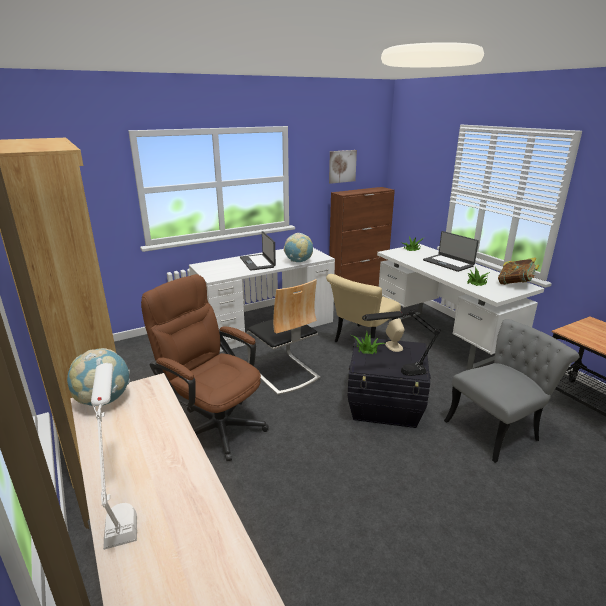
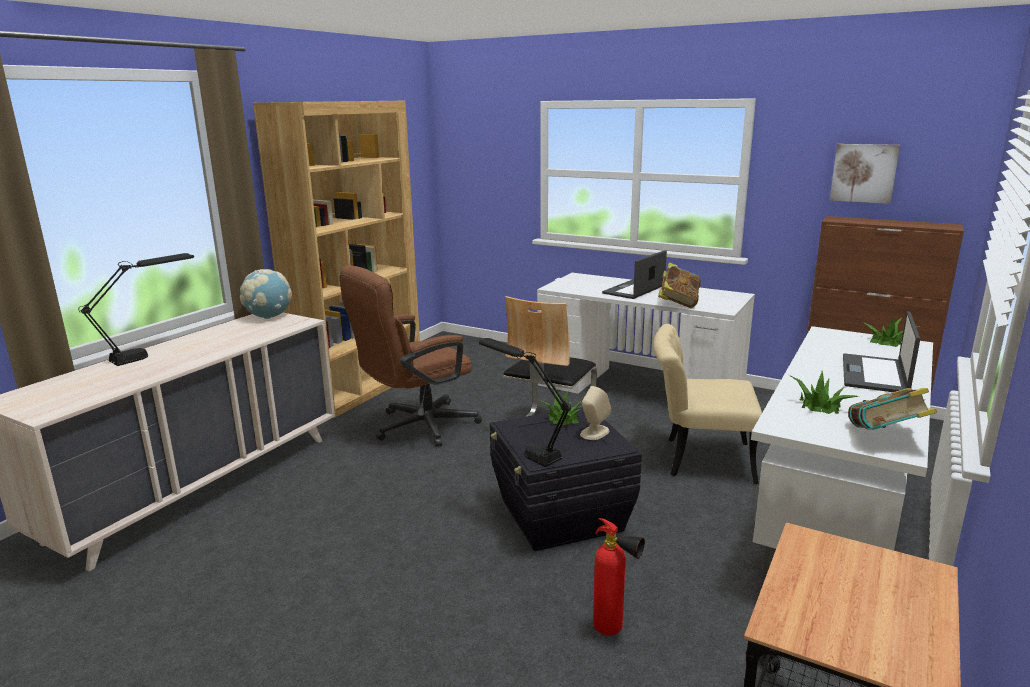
camera: 60 degrees right, 5 degrees down
(122, 502) = (152, 353): white table lamp -> black table lamp
(214, 424) = (416, 427): brown office chair -> brown office chair turned 135 degrees counterclockwise
(298, 261) = (678, 303): globe -> book
(498, 428) = (614, 631): grey chair -> fire extinguisher

